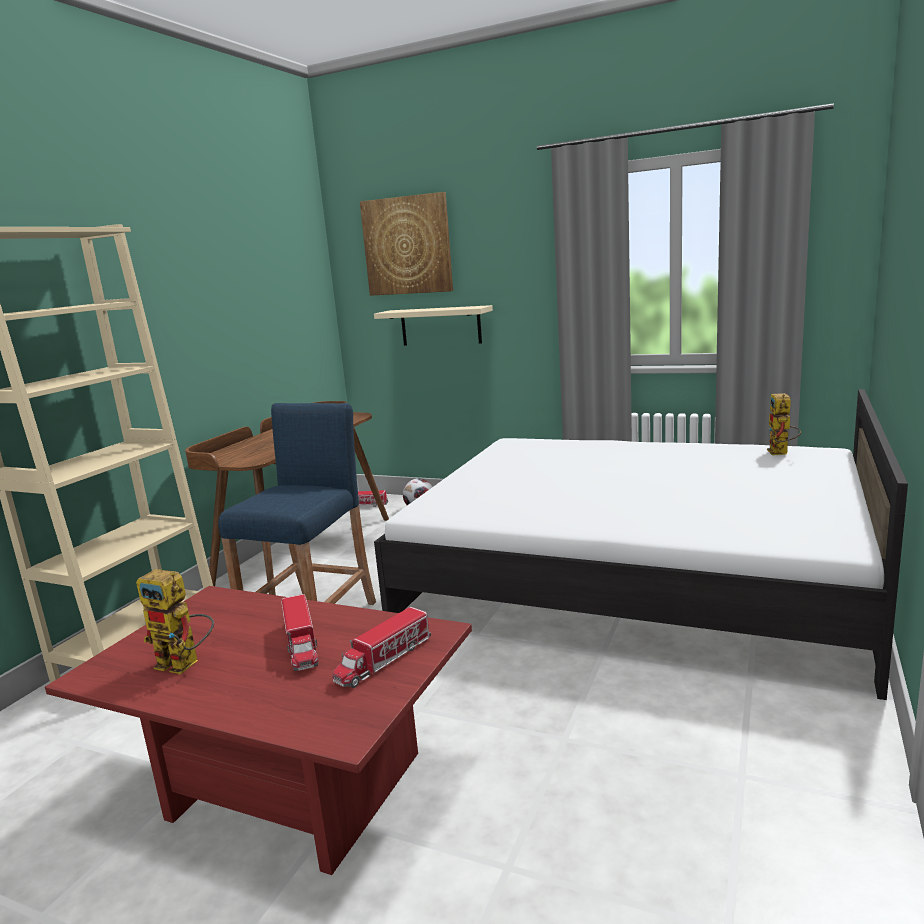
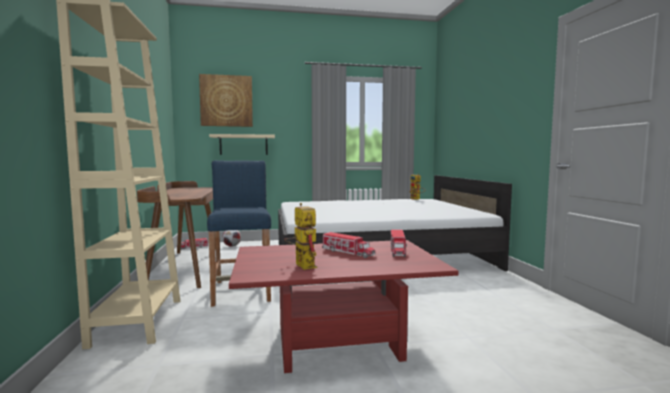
camera: 35 degrees left, 10 degrees down
(186, 664) = (301, 264): toy robot -> toy robot turned 105 degrees counterclockwise

